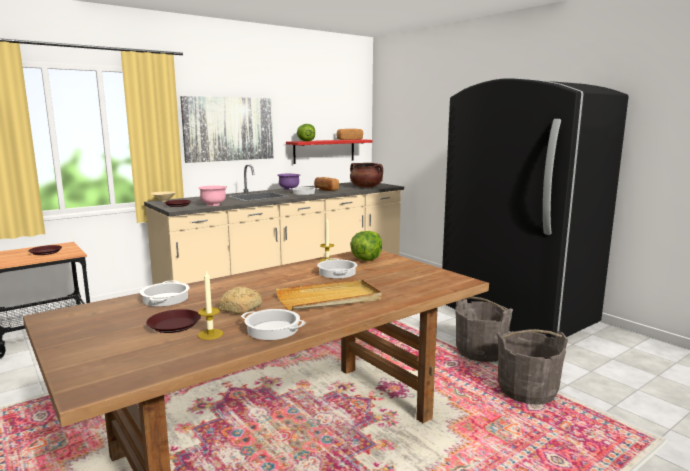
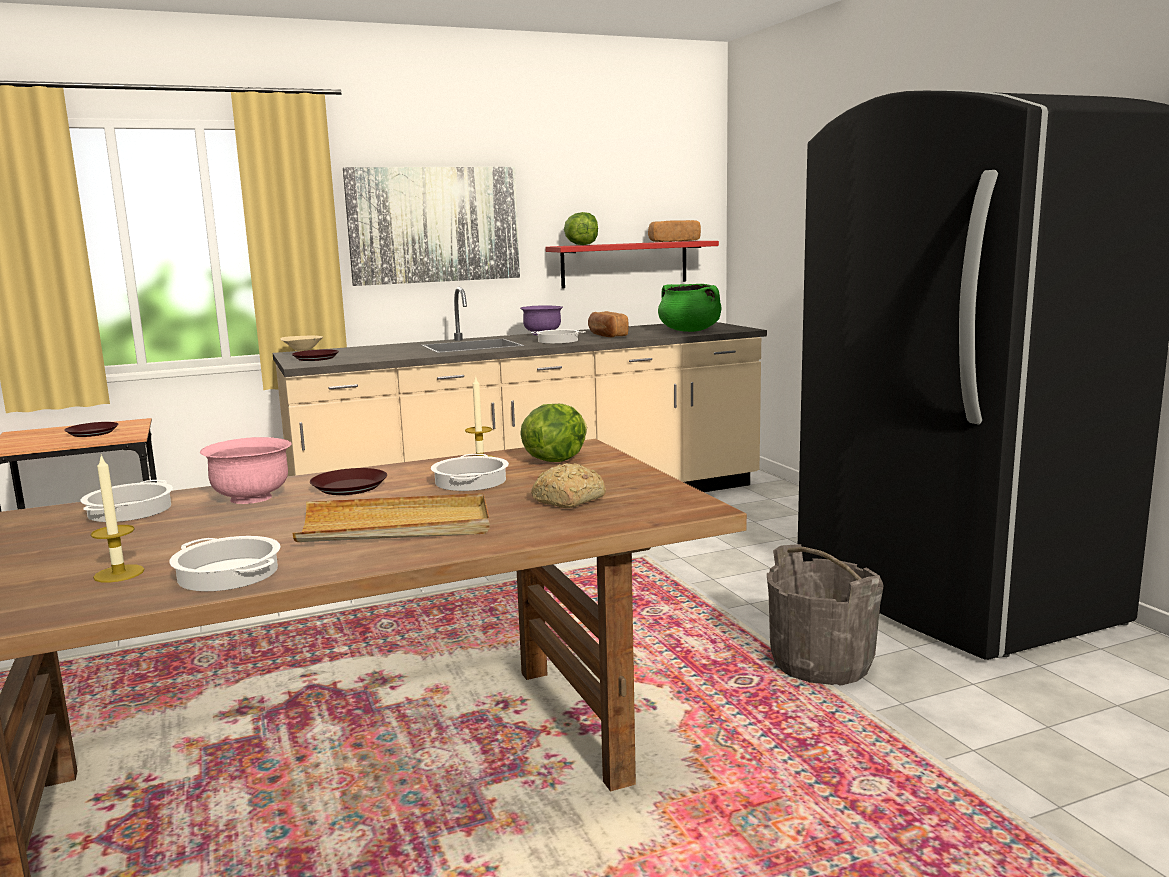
camera: 15 degrees right, 0 degrees up
(174, 325) = (84, 555): brown plate -> brown plate (349, 488)
(213, 205) = (373, 358): pink bowl -> pink bowl (252, 498)
(239, 309) = (222, 534): bread -> bread (567, 501)
(366, 187) = (690, 331): brown cooking pot -> green cooking pot
(527, 391) = (872, 752): grey bucket -> none

